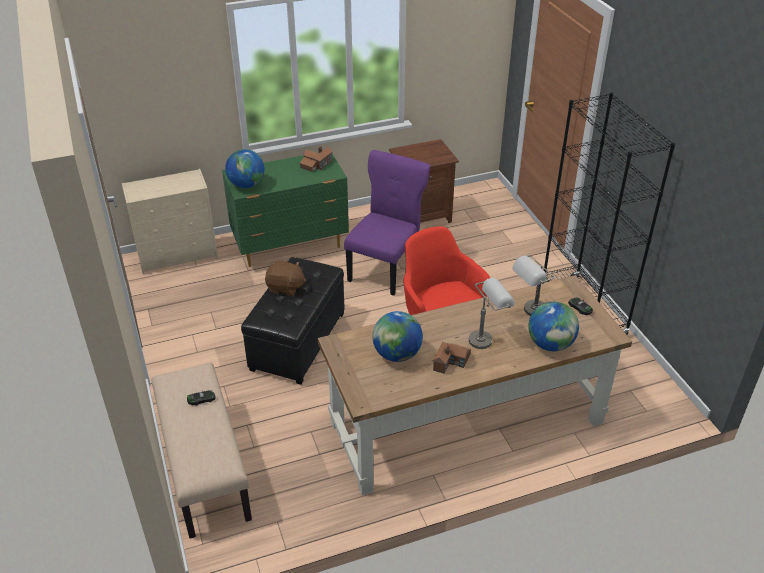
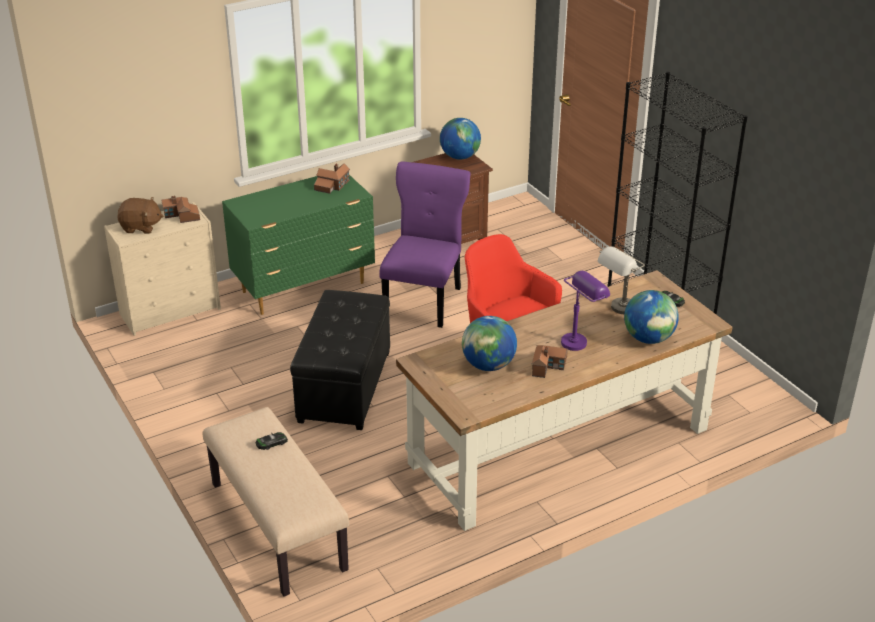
camera: 10 degrees left, 5 degrees down
(186, 180) = (182, 216): none -> toy house
(246, 185) = (257, 214): globe -> globe (459, 157)
(285, 288) = (330, 321): brown plush toy -> brown plush toy (141, 227)
(487, 338) = (580, 339): grey table lamp -> purple table lamp

